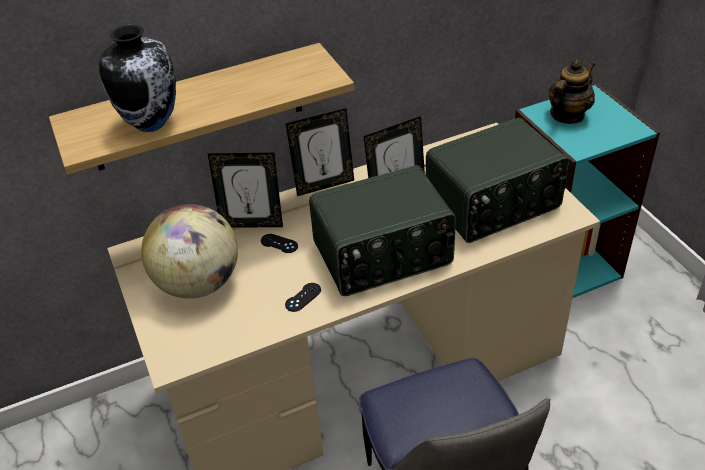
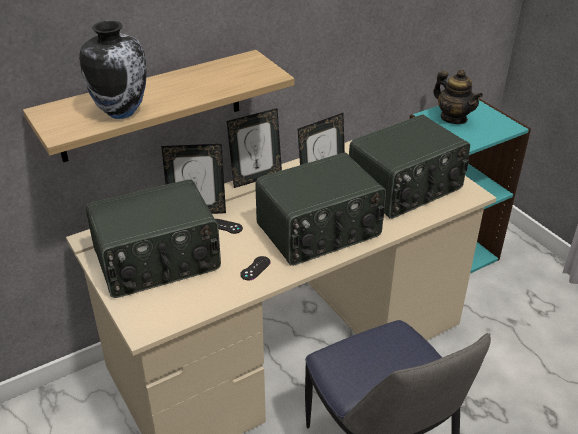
camera: 10 degrees left, 5 degrees down
(199, 283) = (158, 262): globe -> radio
(567, 116) = (453, 118): teapot -> teapot turned 105 degrees clockwise

